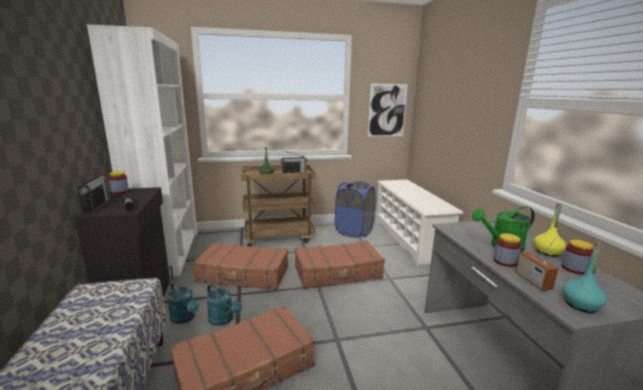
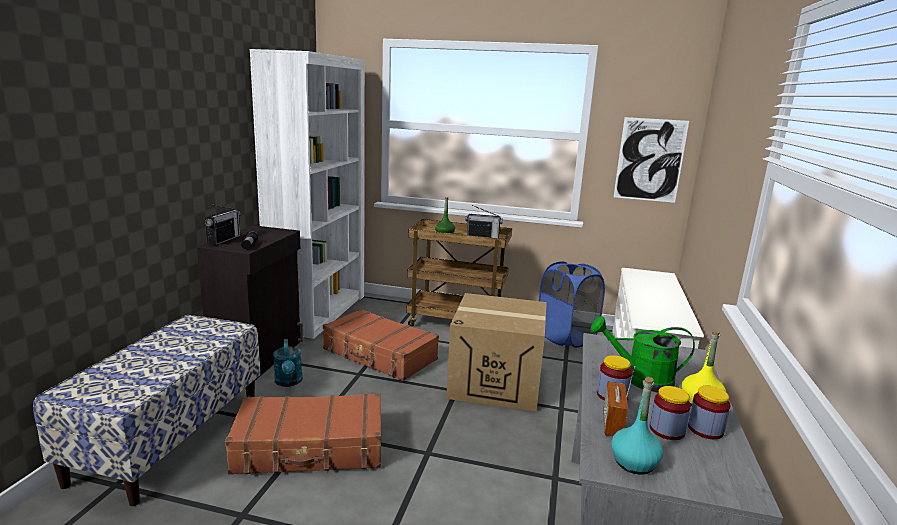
camera: 25 degrees right, 0 degrees up
(120, 192) = (257, 229): jar -> jar (667, 430)
(223, 320) = (324, 395): turquoise watering can -> none
(338, 273) = (495, 382): brown suitcase -> cardboard box

